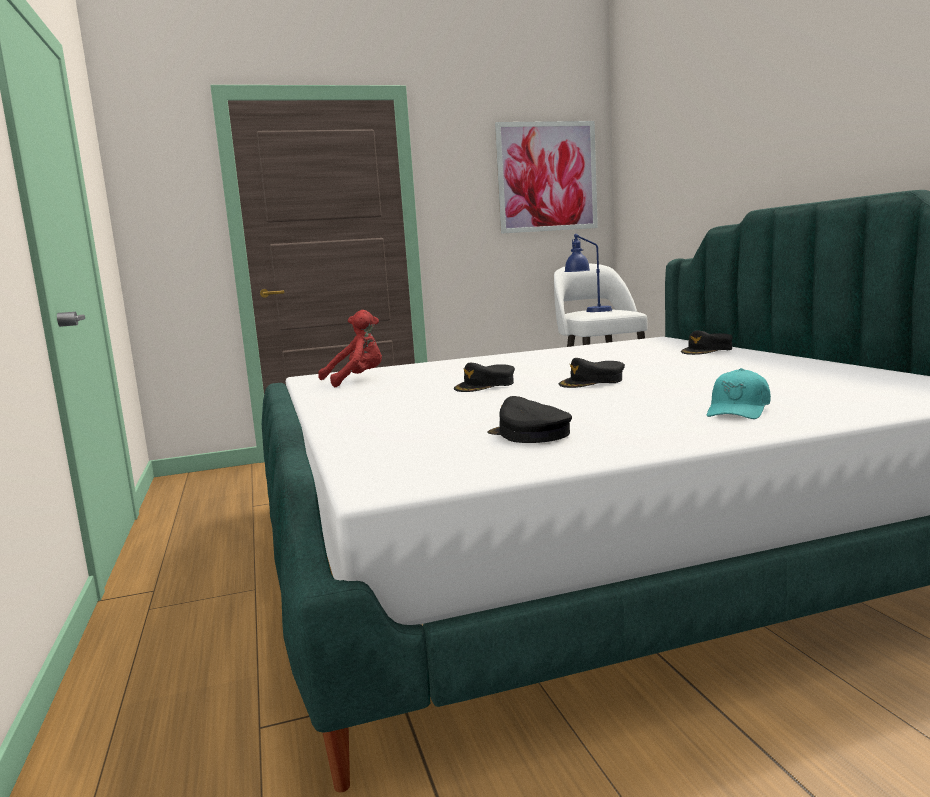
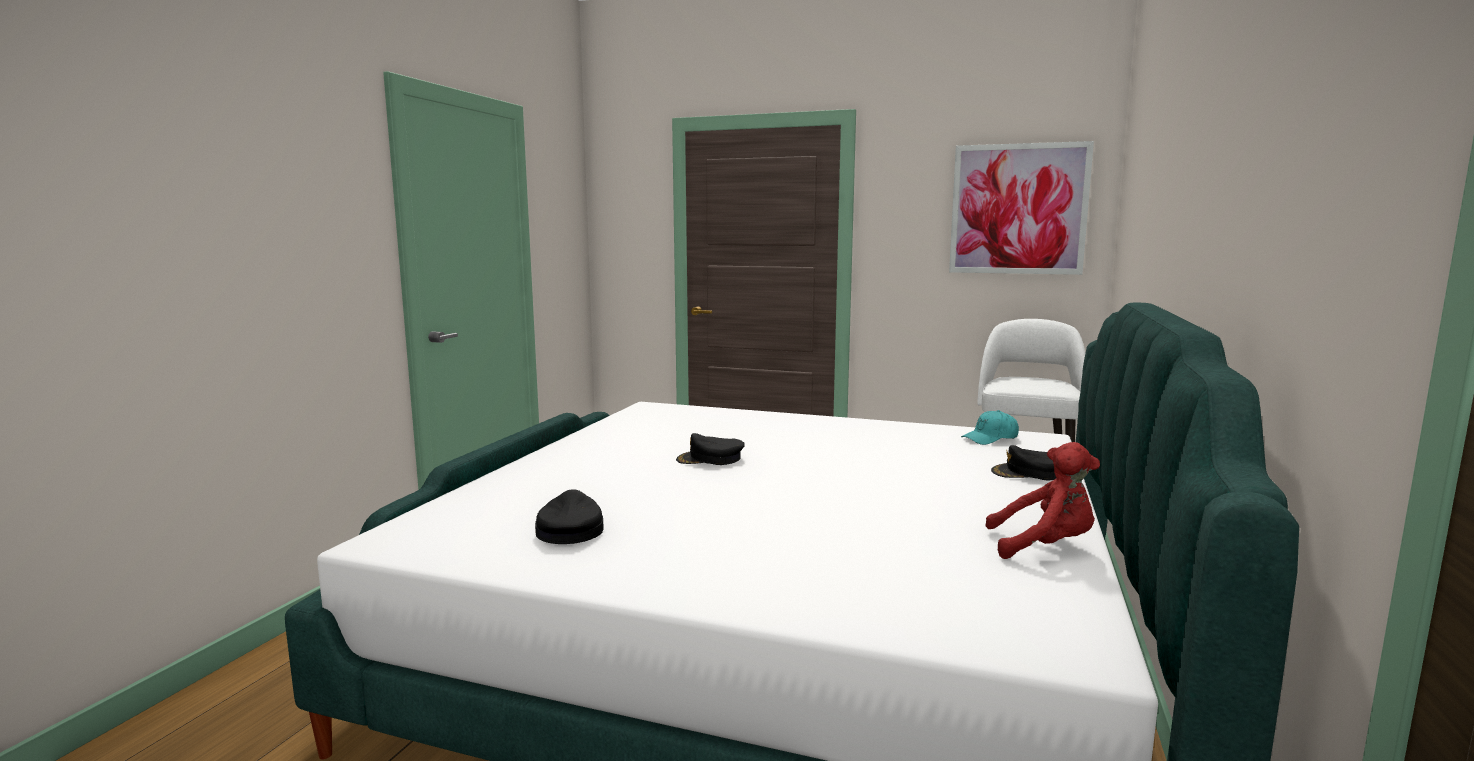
camera: 35 degrees right, 0 degrees up
(356, 380) = (661, 420): red plush toy -> red plush toy (1044, 546)
(589, 311) = (1013, 381): blue table lamp -> none
(592, 382) = (789, 484): black cap -> none
(738, 411) = (770, 569): turquoise cap -> turquoise cap (990, 438)

